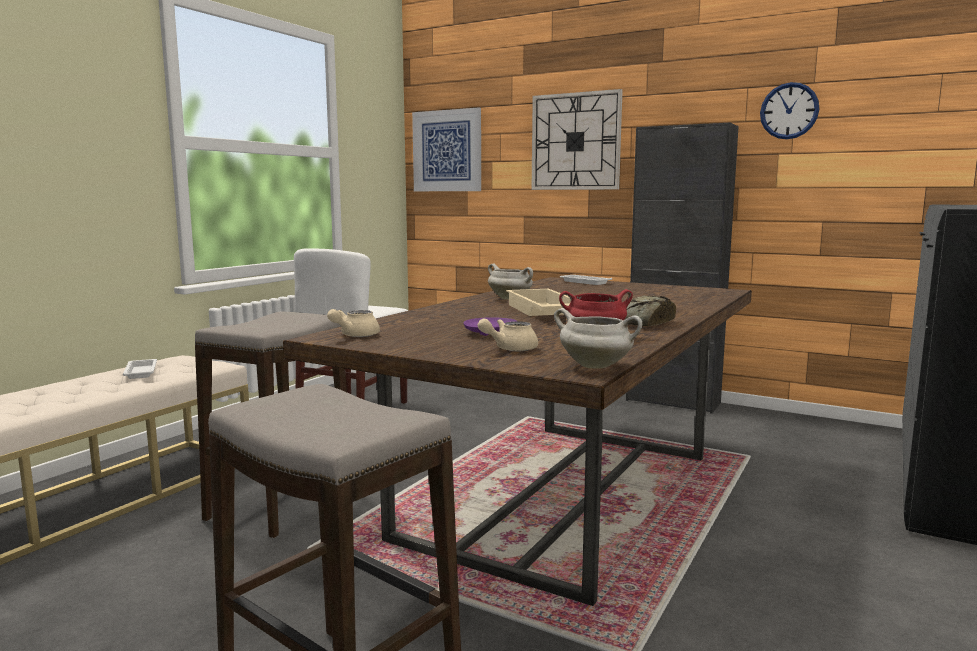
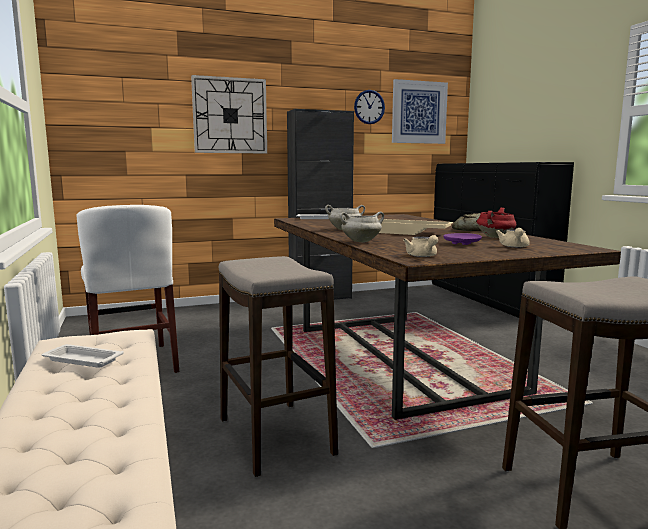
camera: 50 degrees left, 0 degrees up
(447, 151) = (100, 115): picture -> picture (419, 112)
(596, 366) = (577, 246): white cooking pot -> white cooking pot (361, 241)

